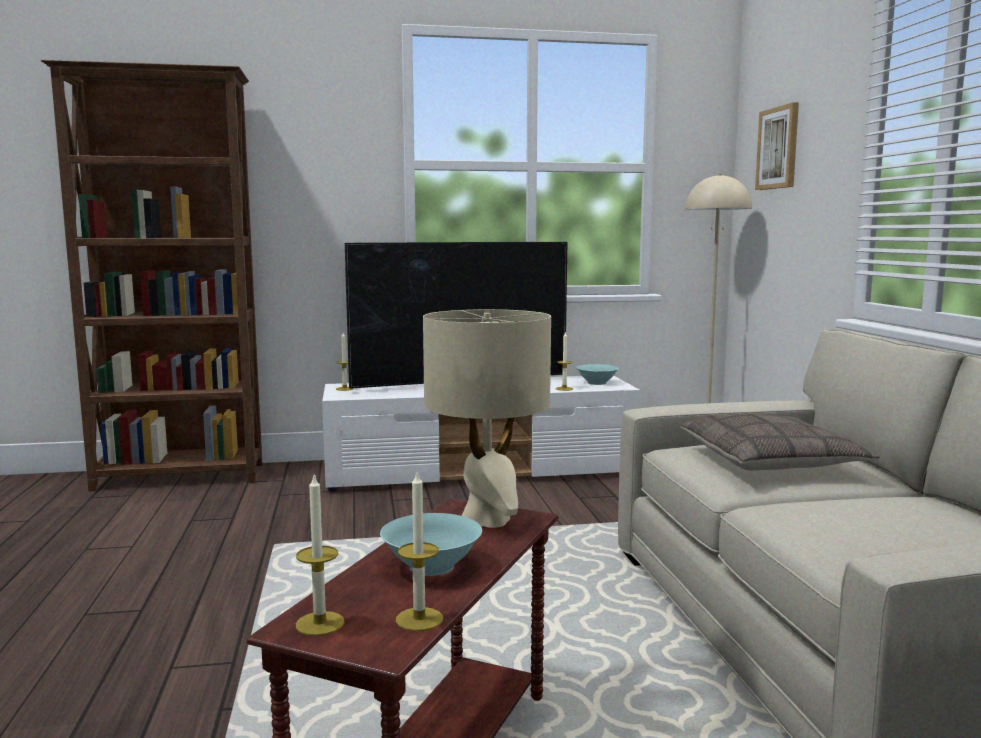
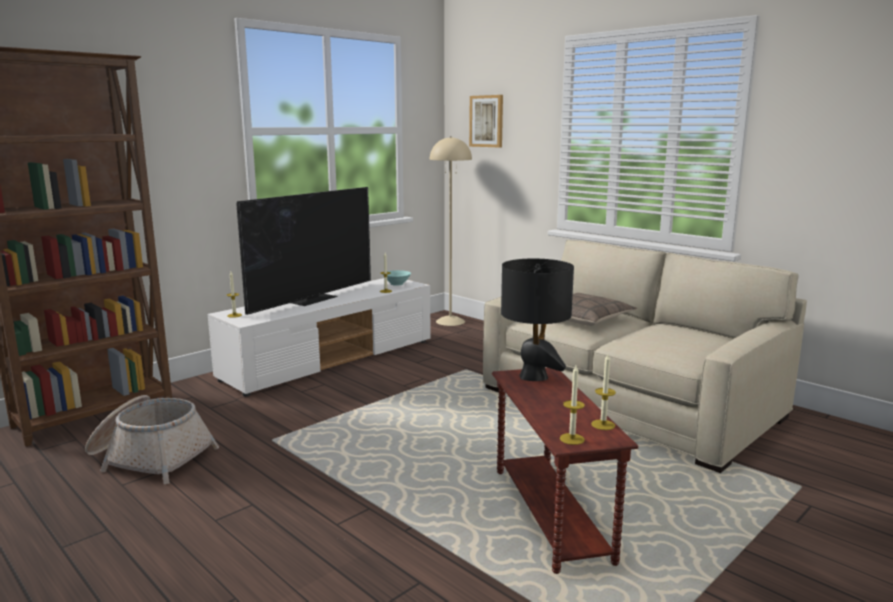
camera: 35 degrees left, 5 degrees up
(149, 529) = (150, 457): none -> basket
(433, 566) = (560, 403): turquoise bowl -> none
(487, 518) = (533, 376): beige table lamp -> black table lamp

